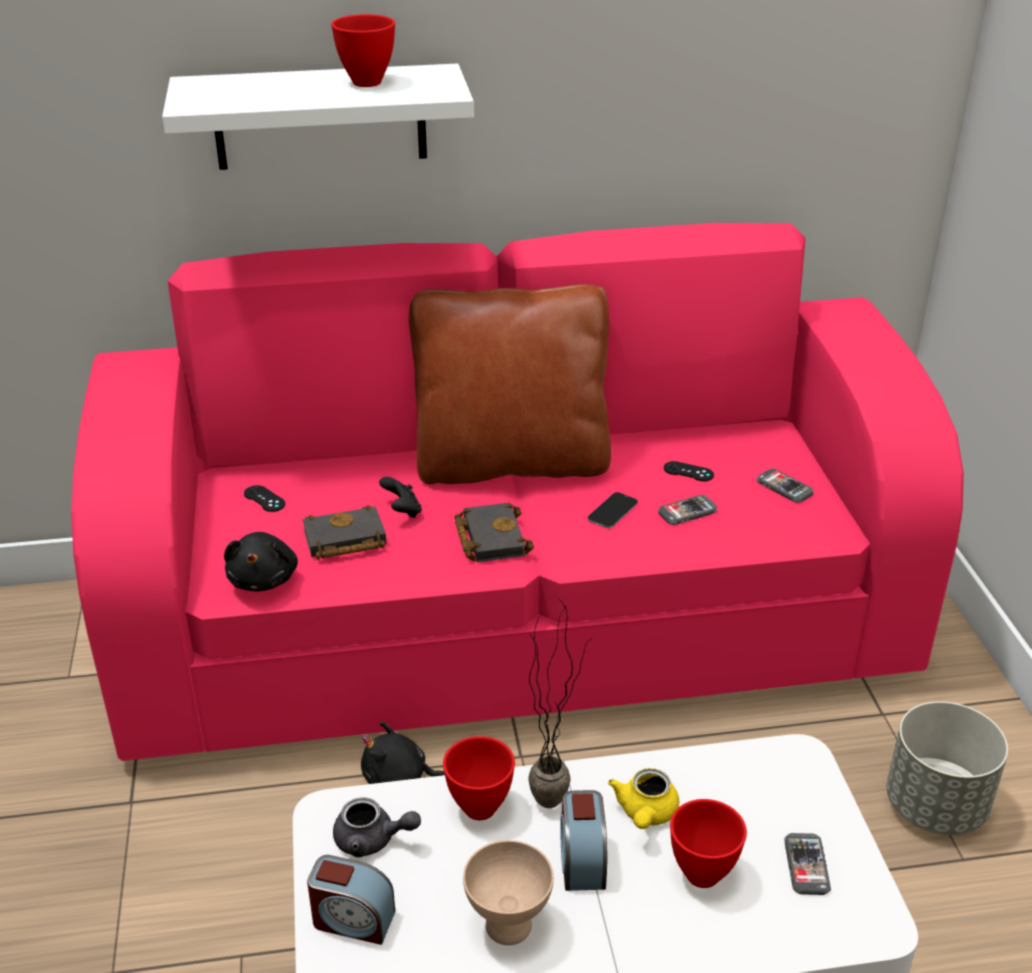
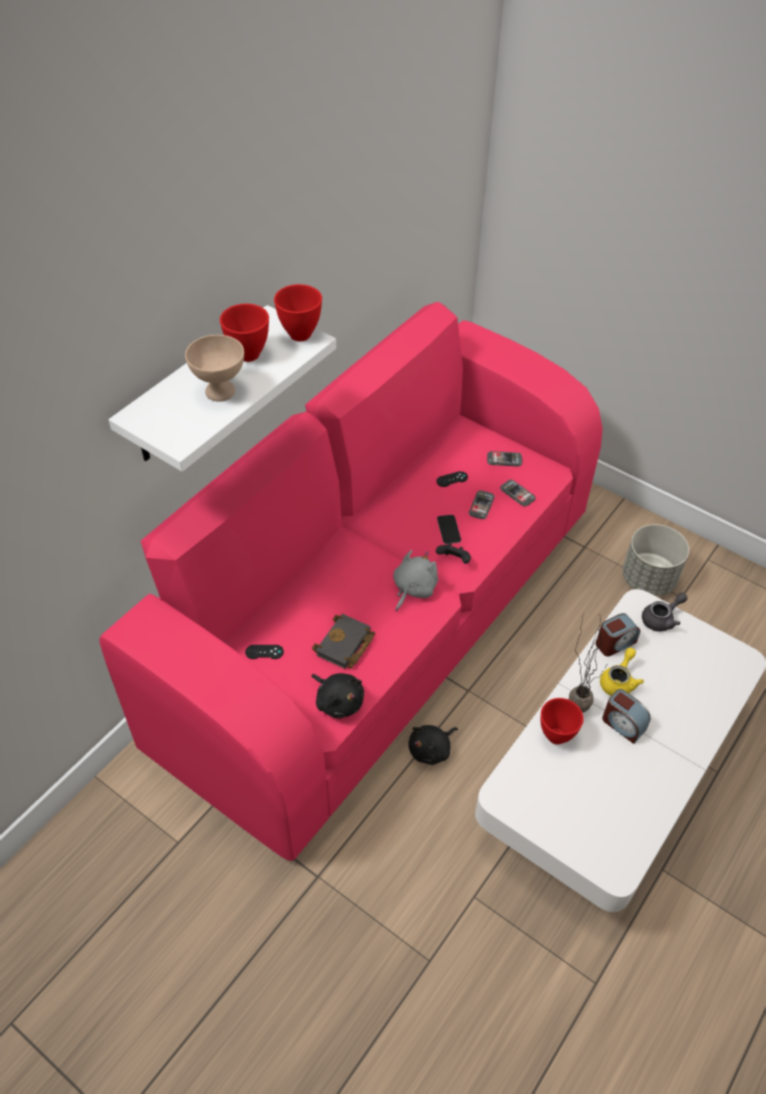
camera: 45 degrees left, 15 degrees up
(352, 920) = (576, 834): alarm clock -> alarm clock (615, 643)
(372, 840) = (535, 791): grey teapot -> grey teapot (661, 619)
(402, 511) = (349, 604): black game controller -> black game controller (454, 560)
(489, 537) = (413, 589): black book -> grey plush toy
(507, 927) = (634, 780): beige bowl -> beige bowl (220, 392)
(511, 463) = (362, 533): brown pillow -> none
(645, 814) = (619, 681): yellow teapot -> yellow teapot turned 120 degrees counterclockwise
(704, 873) = (669, 690): red bowl -> red bowl (300, 334)
(806, 865) = (697, 654): phone -> phone (517, 494)

